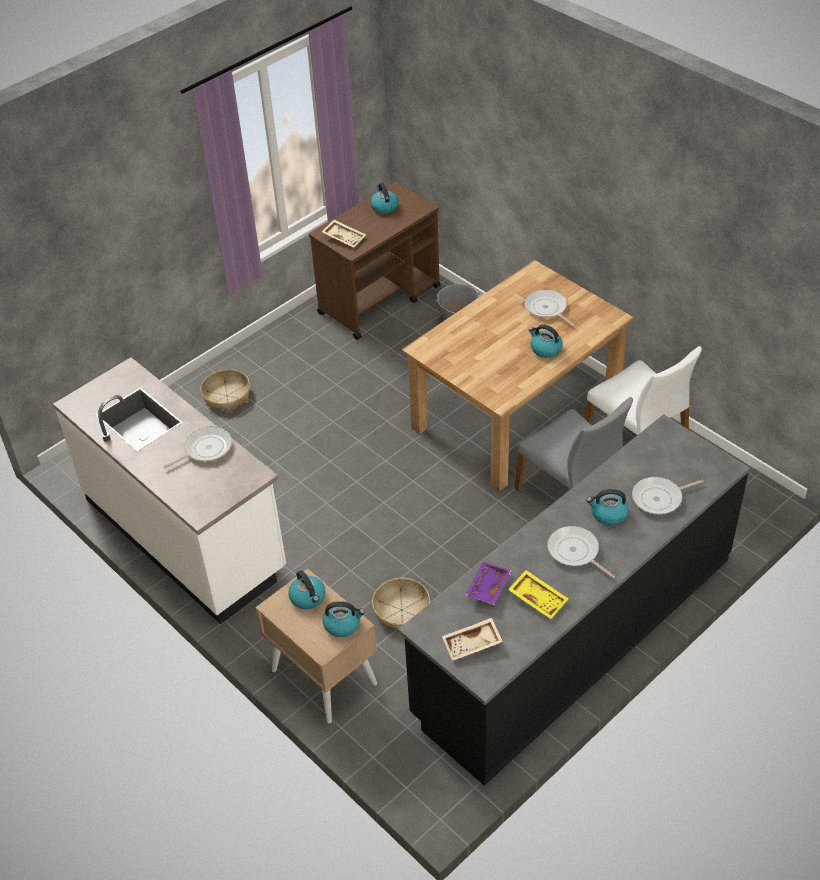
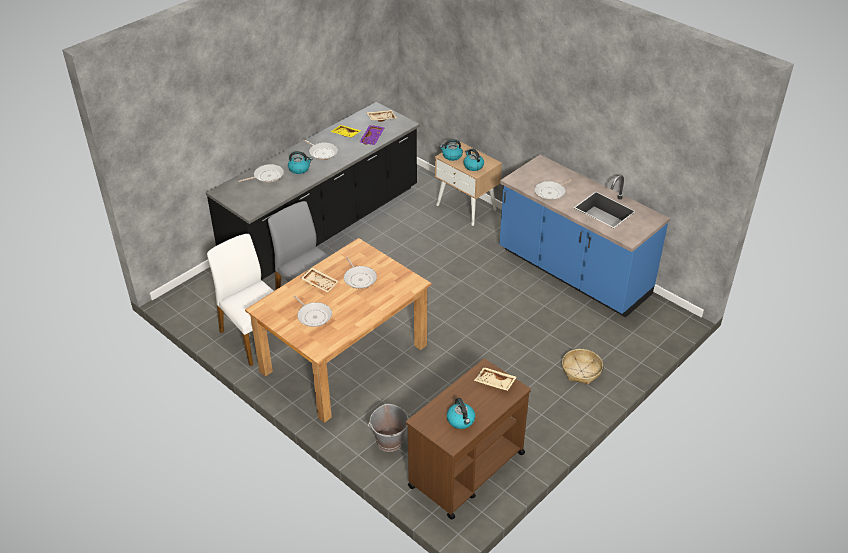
camera: 175 degrees right, 5 degrees down
(186, 534) = (573, 273): white counter -> blue counter
(401, 610) = (425, 236): basket -> none
(494, 355) = (359, 278): none -> frying pan
(545, 349) = (320, 283): kettle -> beige tray

